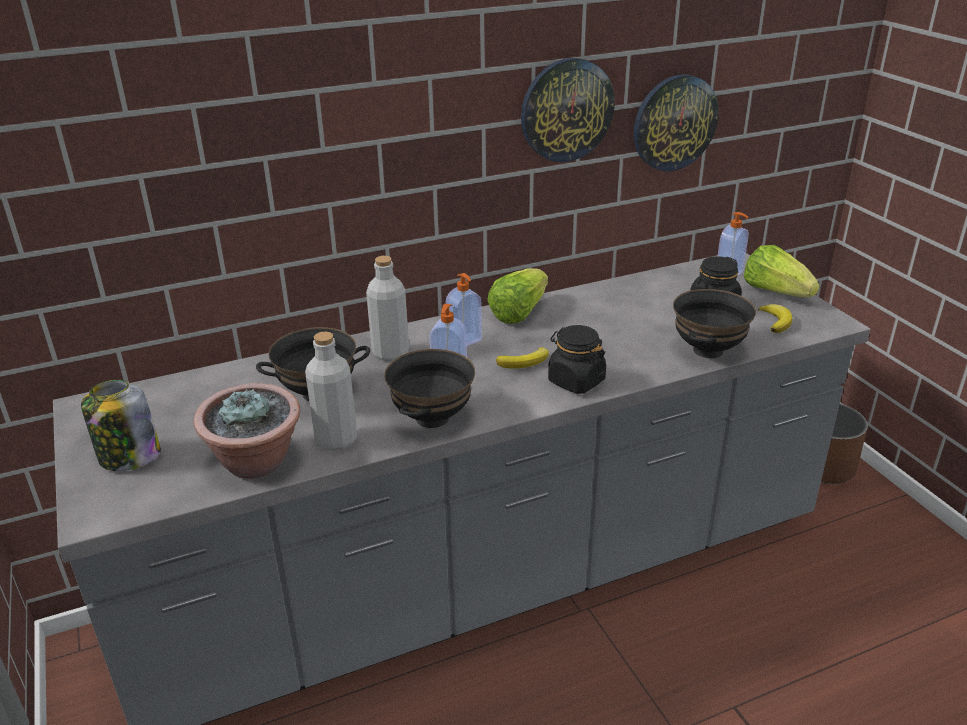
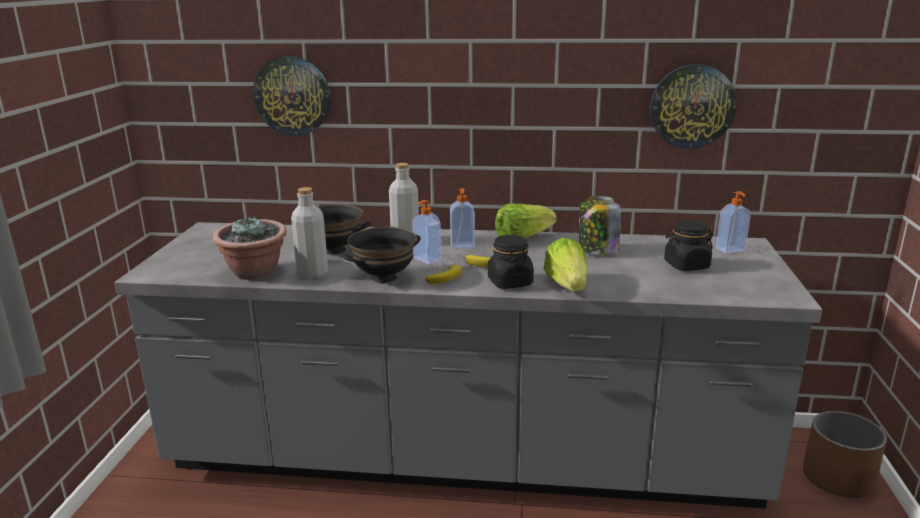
camera: 30 degrees right, 10 degrees down
(128, 457) = (197, 254): jar -> jar (597, 250)
(566, 110) = (585, 81): wall clock -> wall clock (292, 96)
(707, 350) = (641, 289): black bowl -> none
(775, 292) = (759, 268): lettuce -> lettuce (567, 285)
(776, 321) = (731, 285): banana -> banana (446, 277)

